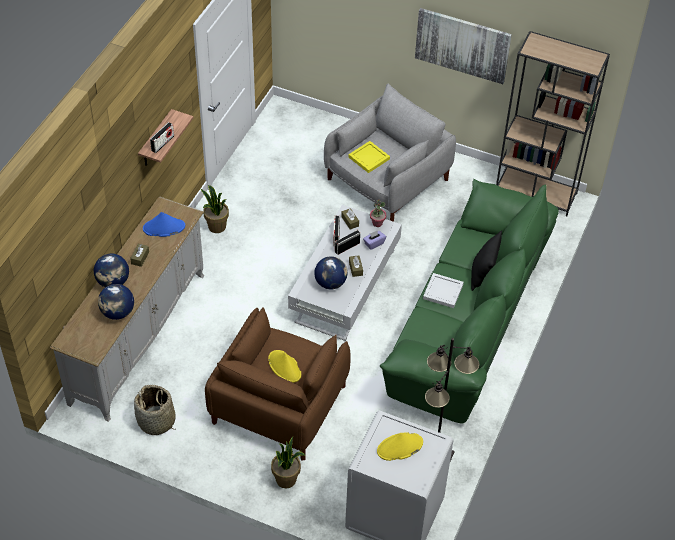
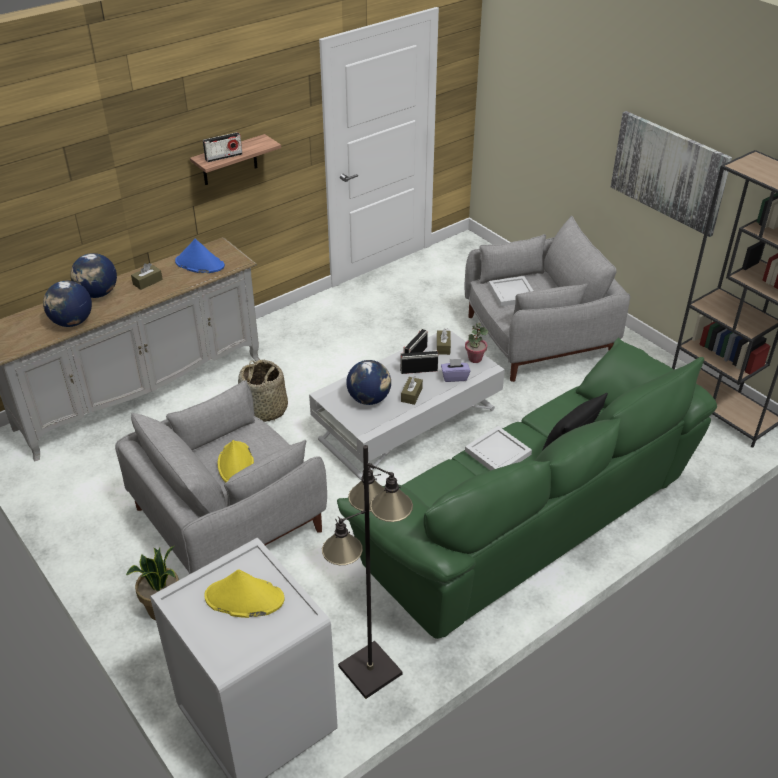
camera: 30 degrees right, 10 degrees down
(156, 421) = (82, 482): basket -> basket (265, 410)
(216, 227) = (312, 321): potted plant -> none
(279, 404) = (229, 519): brown armchair -> grey armchair
(368, 158) = (511, 293): yellow tray -> white tray

